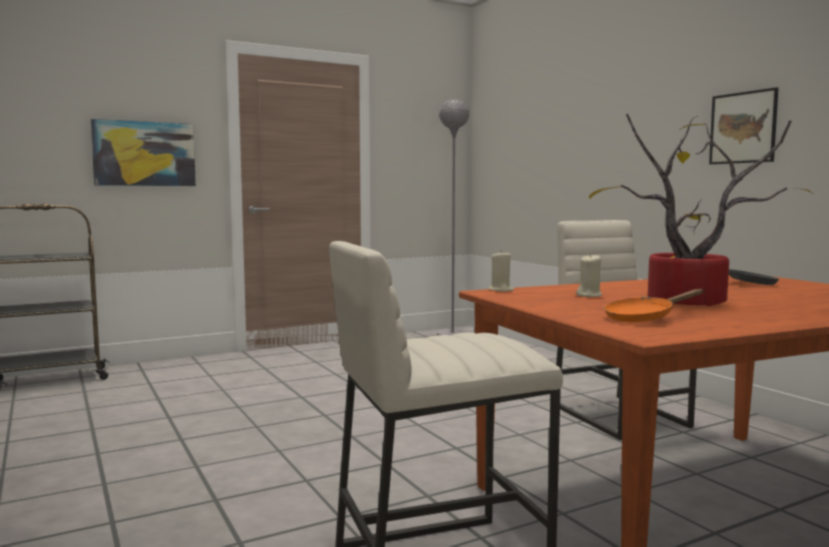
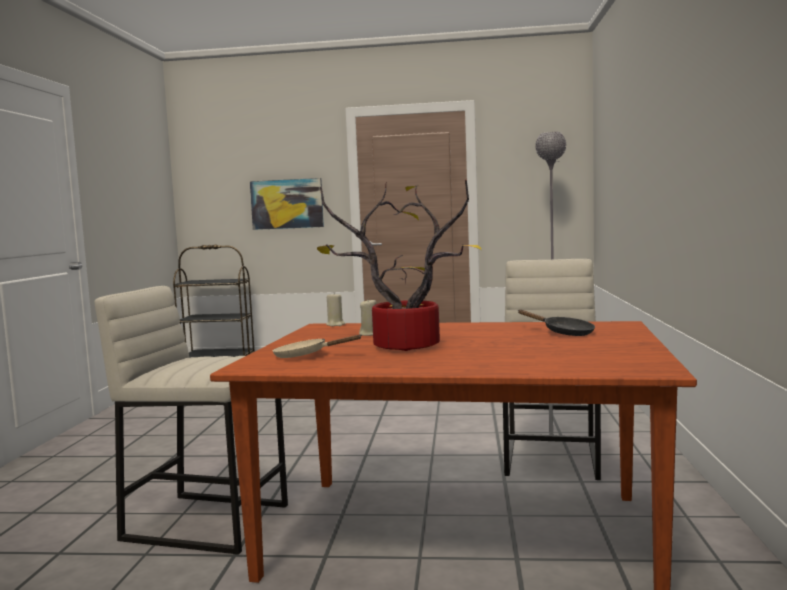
camera: 35 degrees right, 0 degrees up
(644, 318) = (306, 356): orange frying pan -> beige frying pan
(743, 127) = (697, 155): picture -> none

